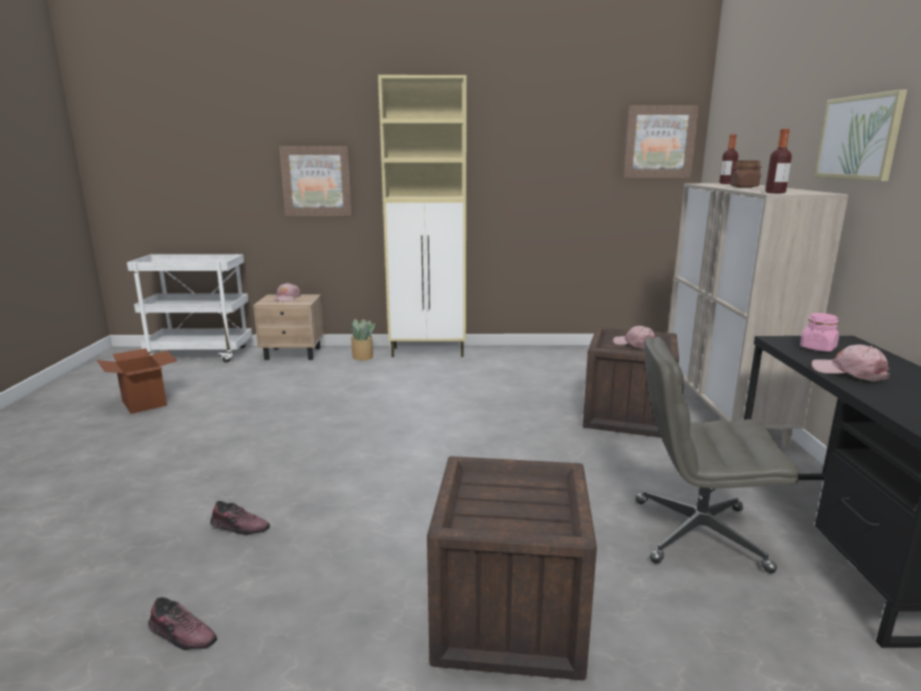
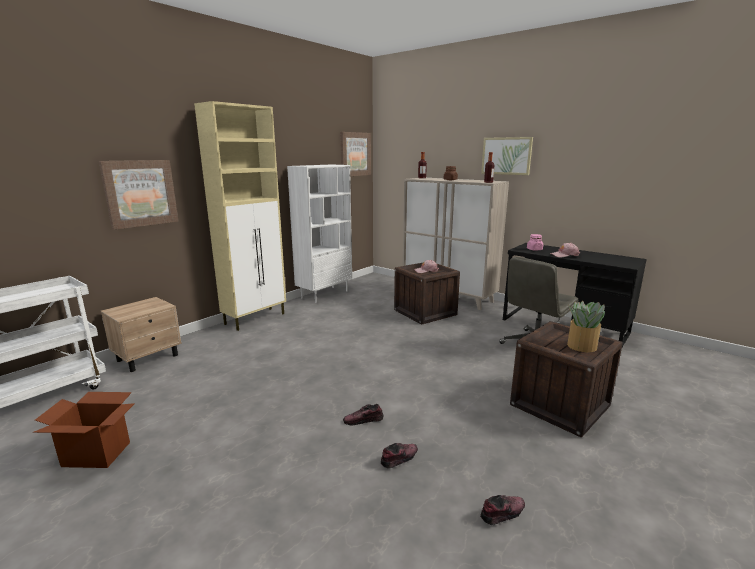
camera: 50 degrees left, 0 degrees up
(286, 298) = (135, 308): pink cap -> none
(294, 480) = (363, 420): none -> shoe
(362, 356) = (214, 338): potted plant -> potted plant (581, 346)
(551, 351) = (324, 294): none -> white bookcase

